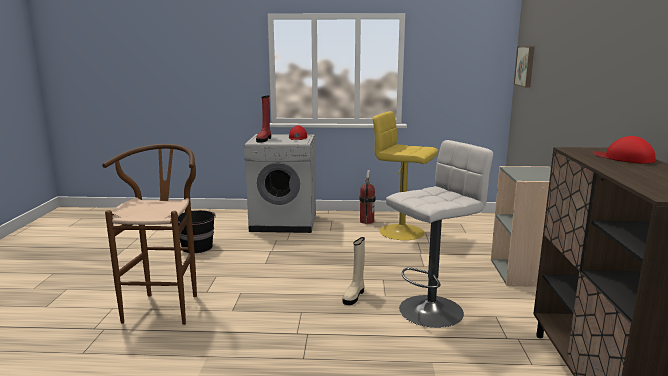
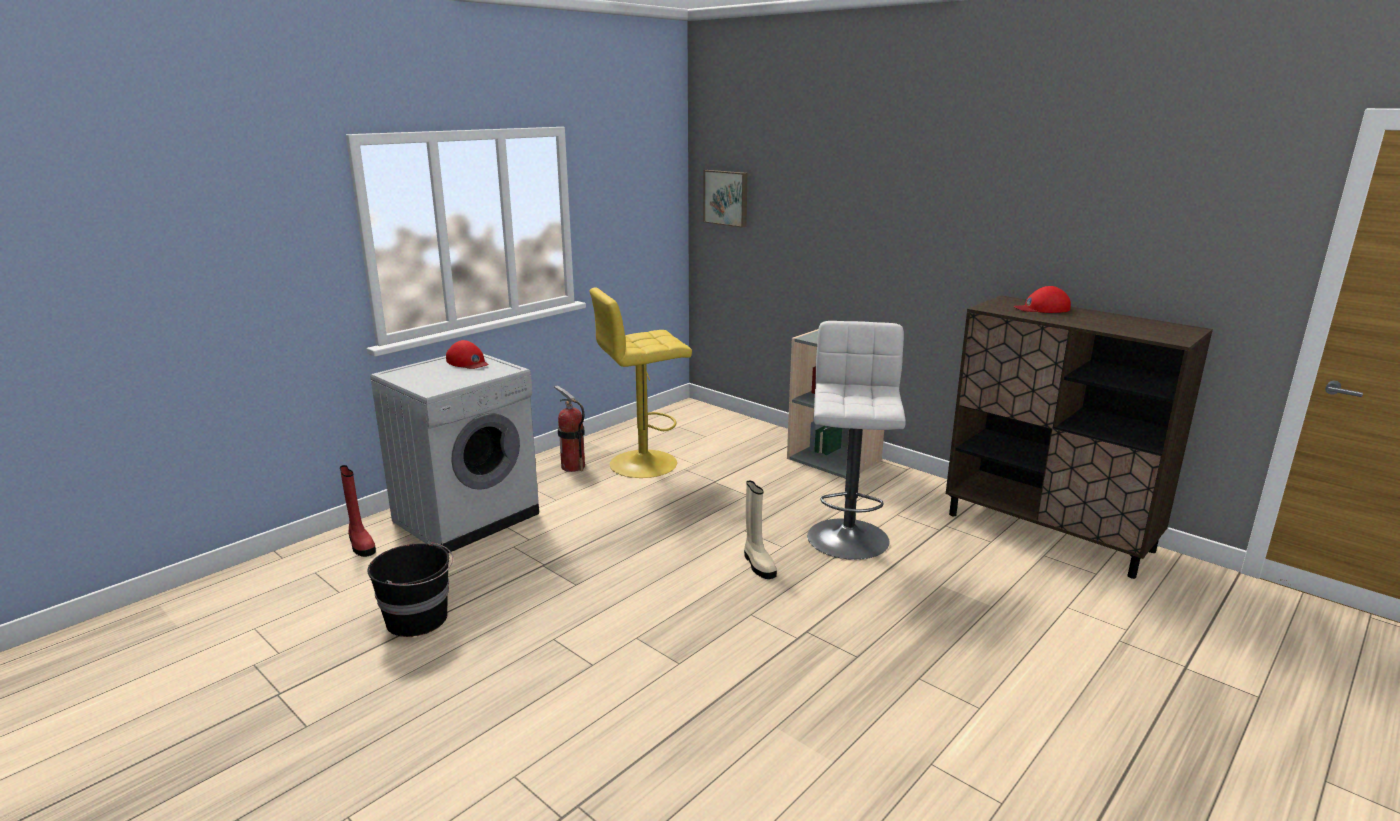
camera: 50 degrees left, 5 degrees up
(166, 305) = (582, 716): brown stool -> none
(264, 139) = (427, 380): red boot -> red boot (361, 544)

